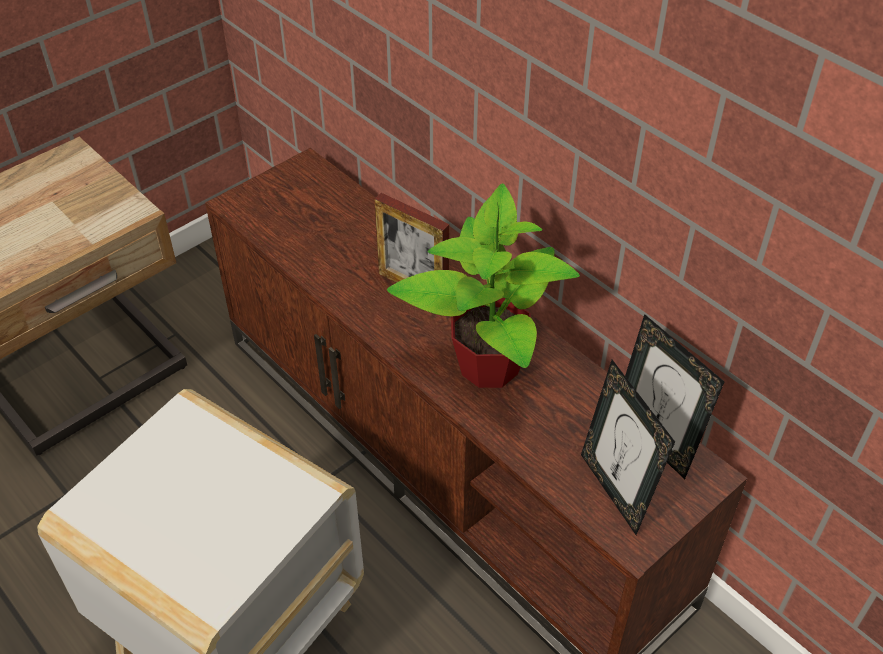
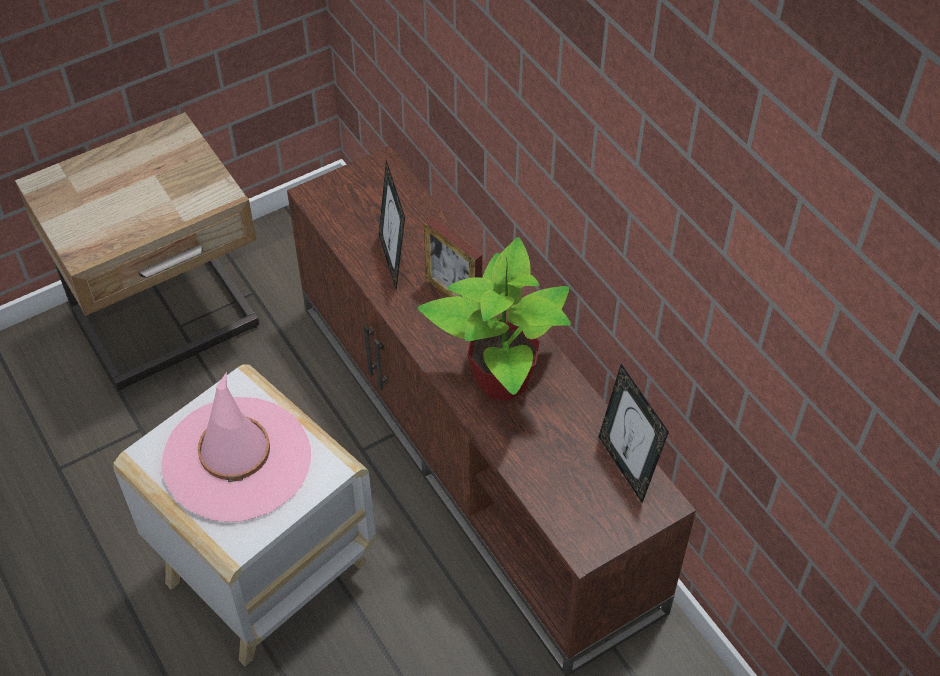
camera: 10 degrees right, 5 degrees up
(194, 498) = (237, 459): none -> pink hat
(615, 490) = (581, 504): picture frame -> picture frame (393, 261)

